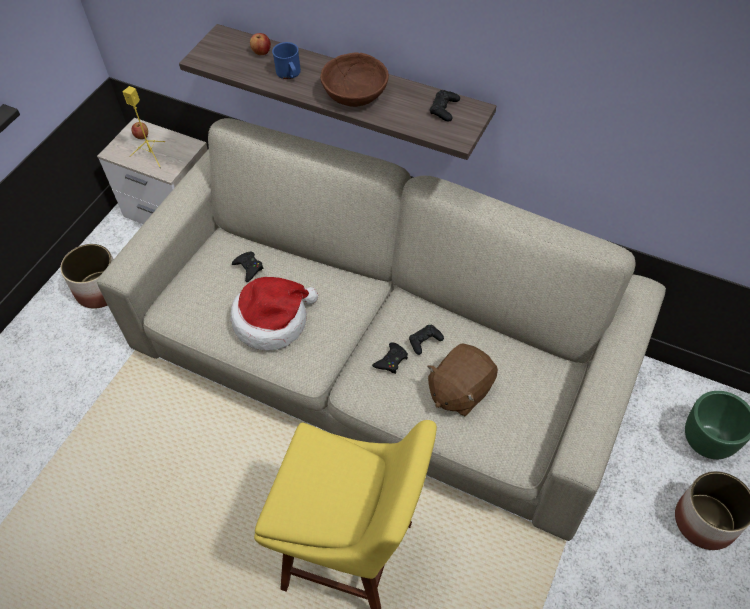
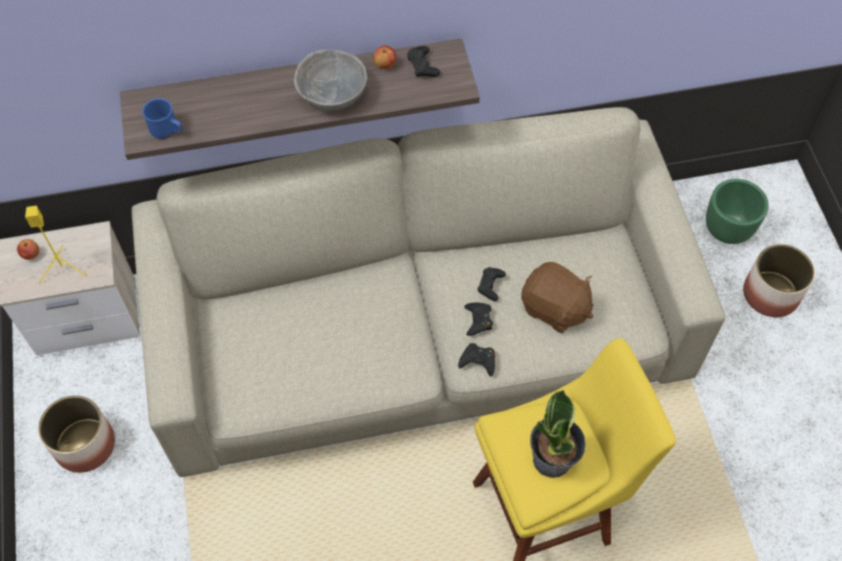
camera: 40 degrees left, 5 degrees up
(249, 268) = (274, 319): black game controller -> black game controller (478, 361)
(261, 52) = (199, 98): apple -> apple (385, 65)
(273, 320) = (344, 352): hat -> none
(290, 74) = (250, 106): blue mug -> blue mug (167, 130)
(321, 494) = (552, 459): none -> potted plant
(355, 94) = (332, 93): brown bowl -> grey bowl
(460, 390) = (554, 308): brown plush toy -> brown plush toy turned 60 degrees counterclockwise

